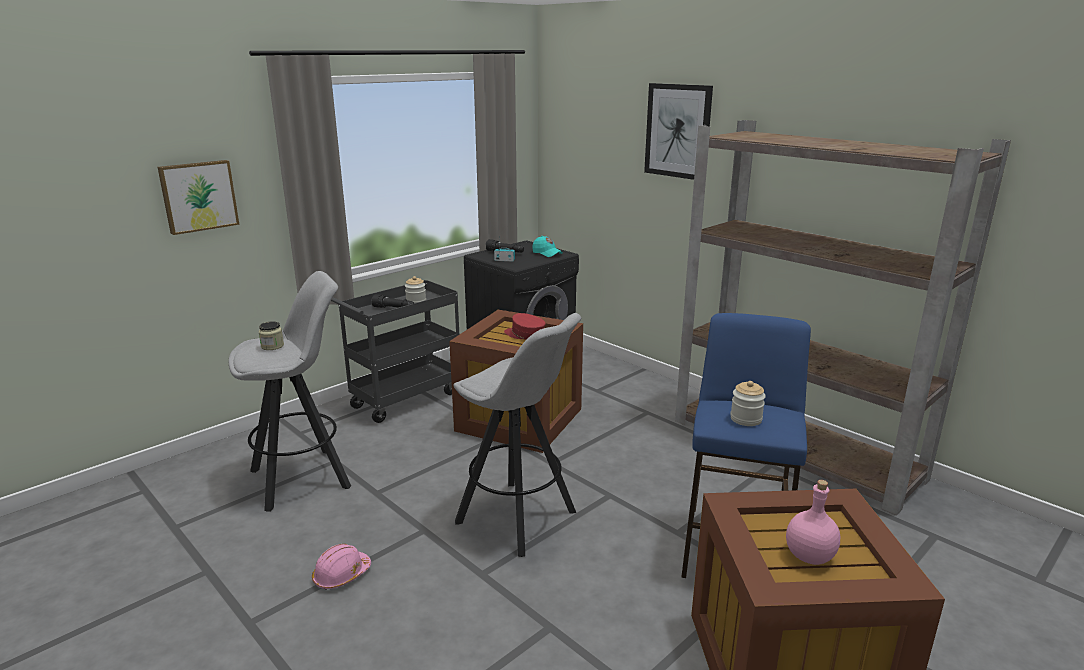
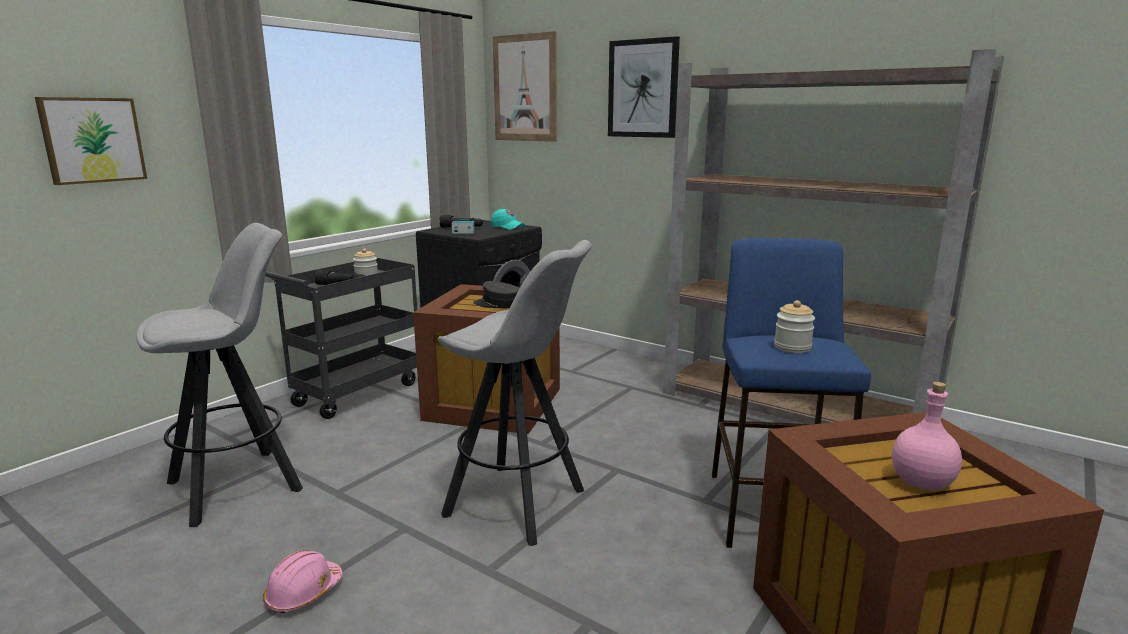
camera: 10 degrees left, 5 degrees down
(272, 346) = (196, 316): jar -> none
(525, 334) = (497, 304): red cap -> grey cap
(572, 118) = (525, 88): none -> picture

